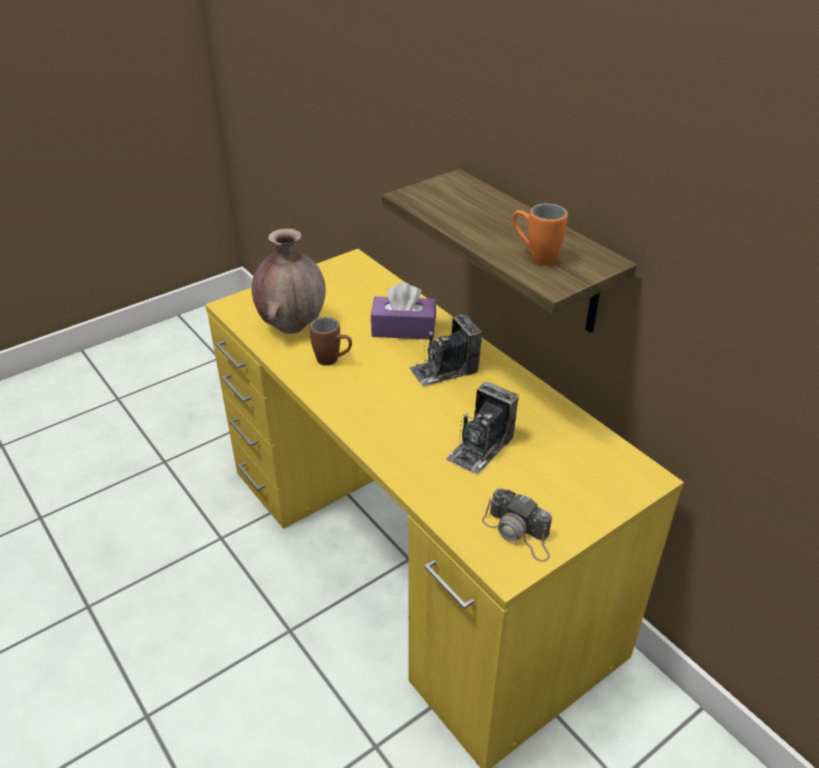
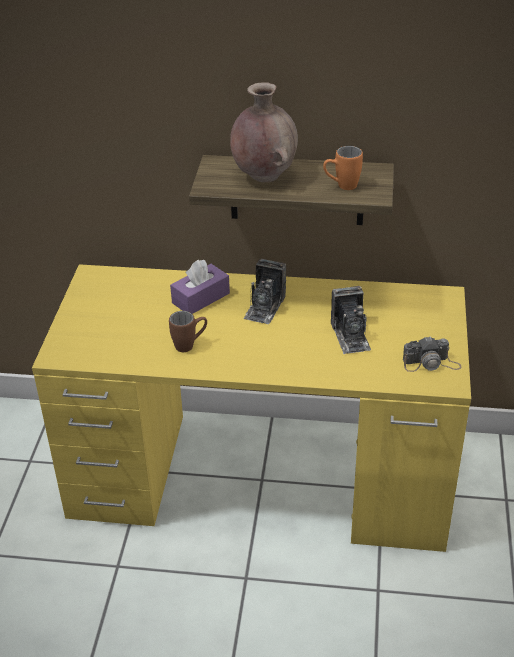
camera: 45 degrees left, 0 degrees up
(292, 325) = (123, 341): brown vase -> brown vase (264, 176)

